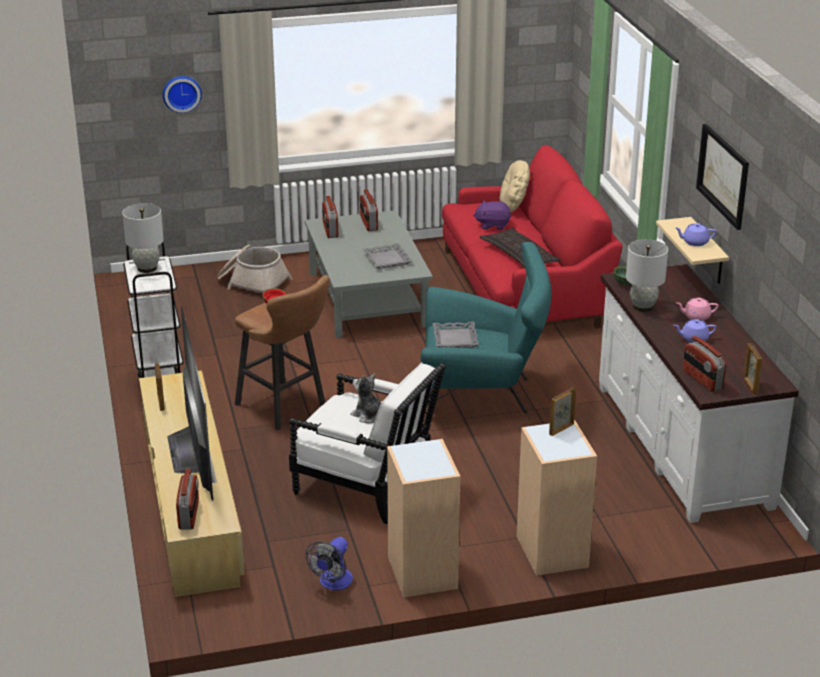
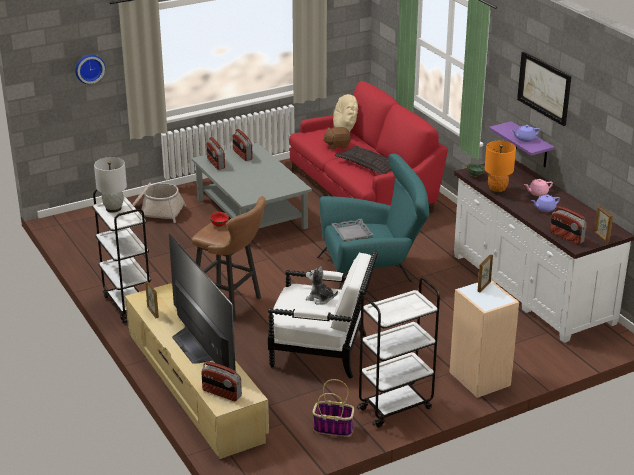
camera: 15 degrees left, 0 degrees up
(189, 515) = (221, 393): radio -> radio turned 135 degrees clockwise
(333, 583) = (334, 428): fan -> basket
(387, 259) = (271, 180): grey tray -> none
(422, 573) = (395, 410): bookcase -> white cart
(492, 225) = (337, 145): purple plush toy -> brown plush toy
(643, 306) = (497, 190): white table lamp -> orange table lamp
(708, 252) = (531, 145): beige shelf -> purple shelf

